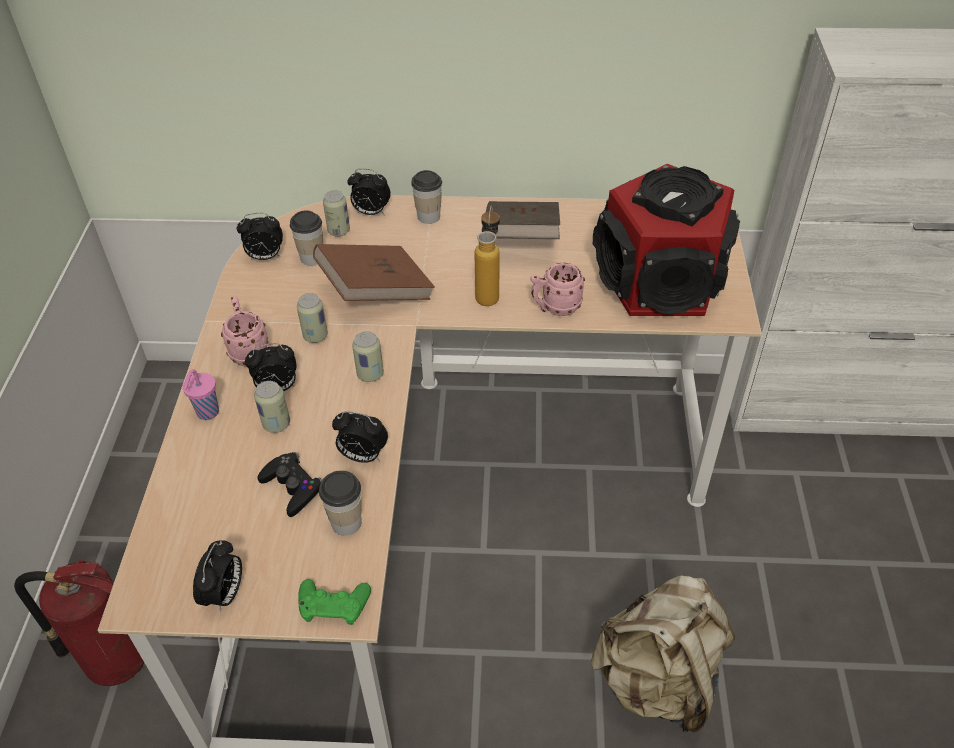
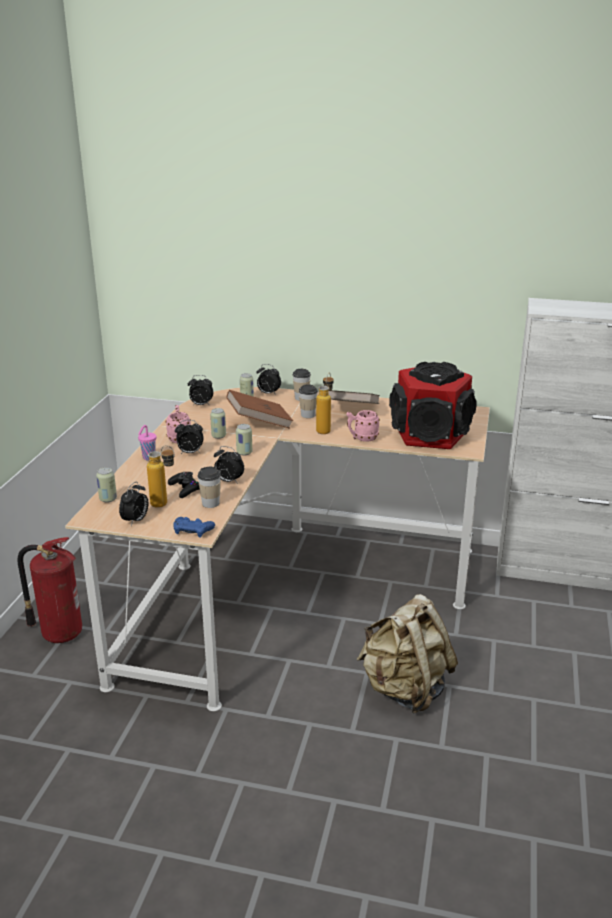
camera: 10 degrees right, 20 degrees down
(267, 541) = (165, 505): none -> bottle
(276, 424) = (185, 465): can -> can (108, 499)
(312, 258) = (227, 407): cup -> cup (308, 415)
(333, 605) = (193, 530): green game controller -> blue game controller

